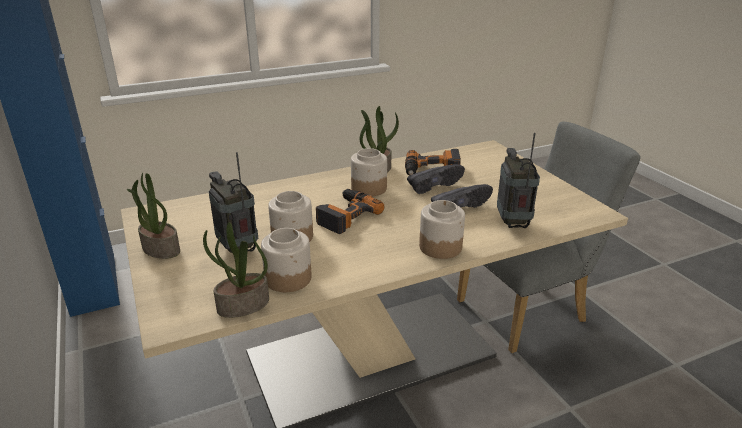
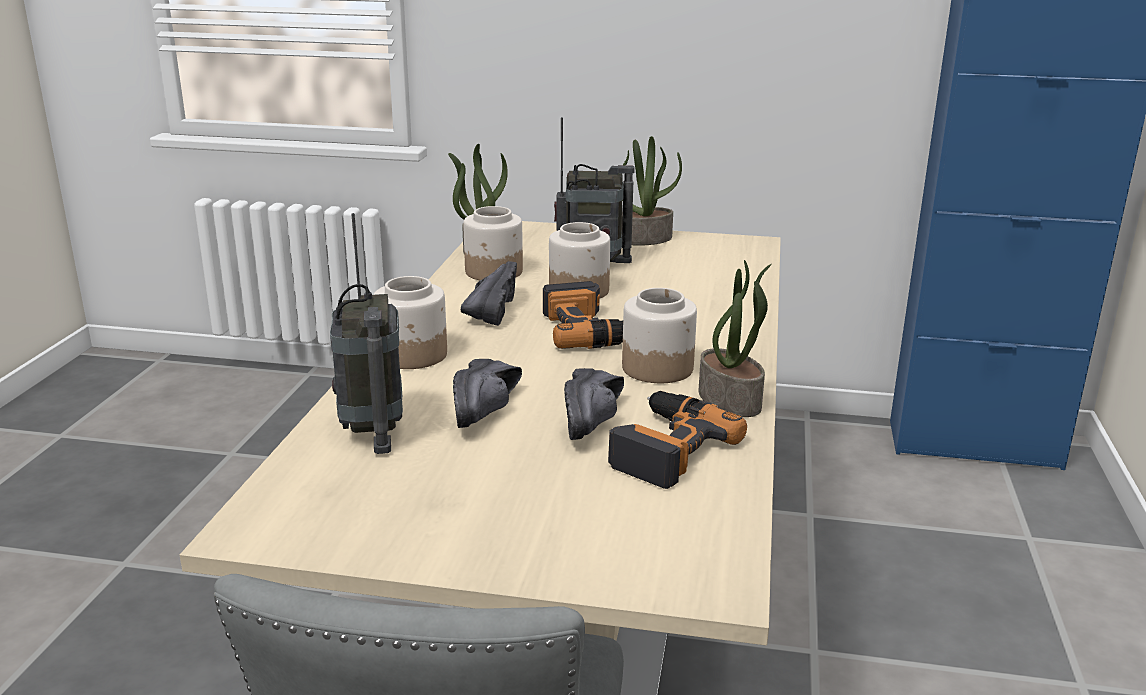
camera: 125 degrees right, 5 degrees down
(353, 252) = (490, 309): none -> black shoe
(513, 223) = (372, 430): radio -> radio turned 45 degrees clockwise

